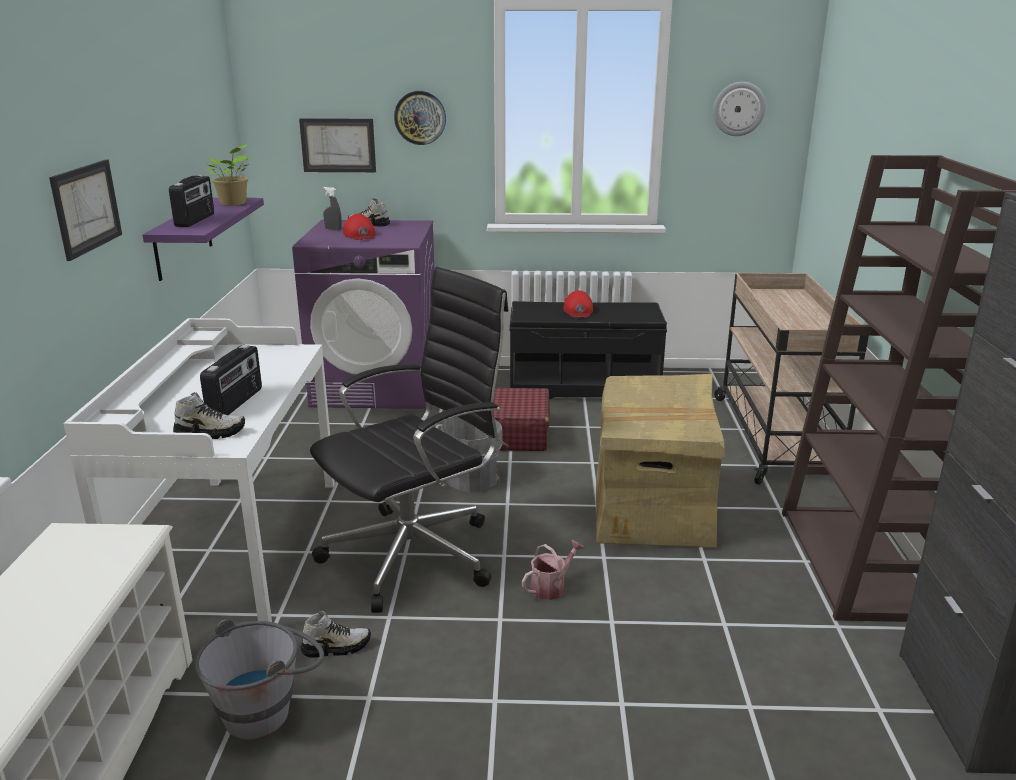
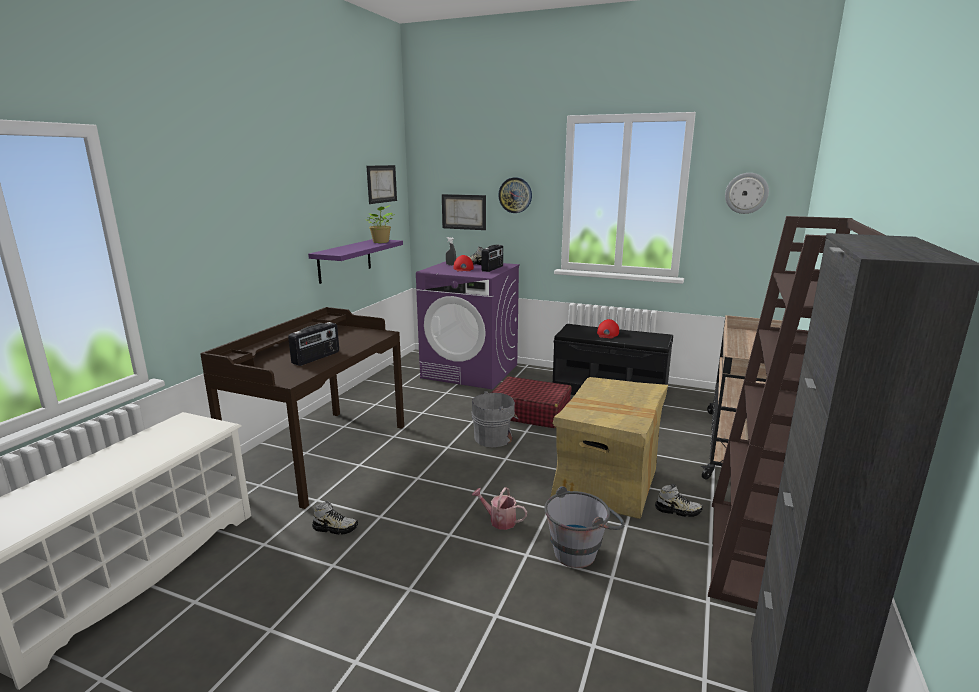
camera: 20 degrees right, 5 degrees down
(86, 208) = (261, 232): picture -> picture (381, 184)
(196, 220) = (347, 248): radio -> radio (492, 268)
(210, 433) = (285, 372): shoe -> shoe (678, 510)
(235, 545) = (321, 453): white desk -> brown desk
(268, 707) = (271, 555): grey bucket -> grey bucket (582, 550)
(416, 554) = (424, 480): black office chair -> none
(551, 587) = (499, 520): watering can -> watering can turned 135 degrees counterclockwise

